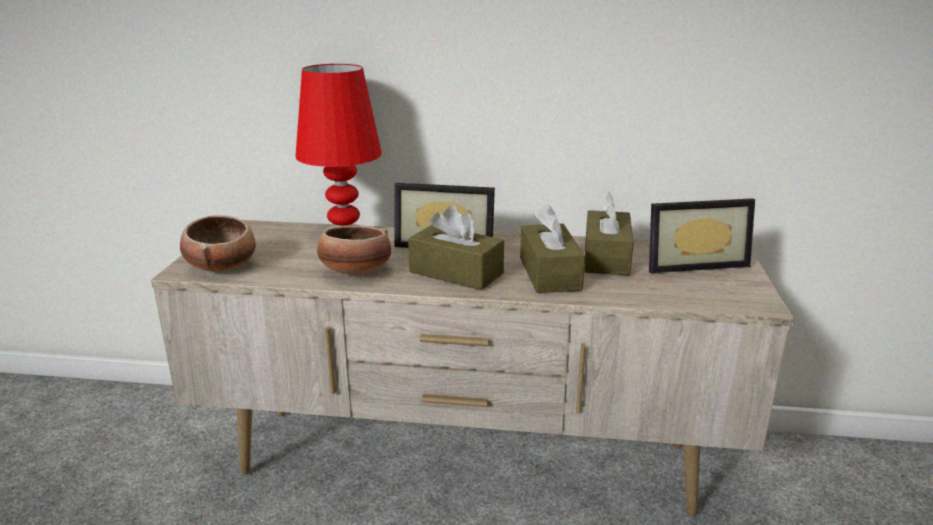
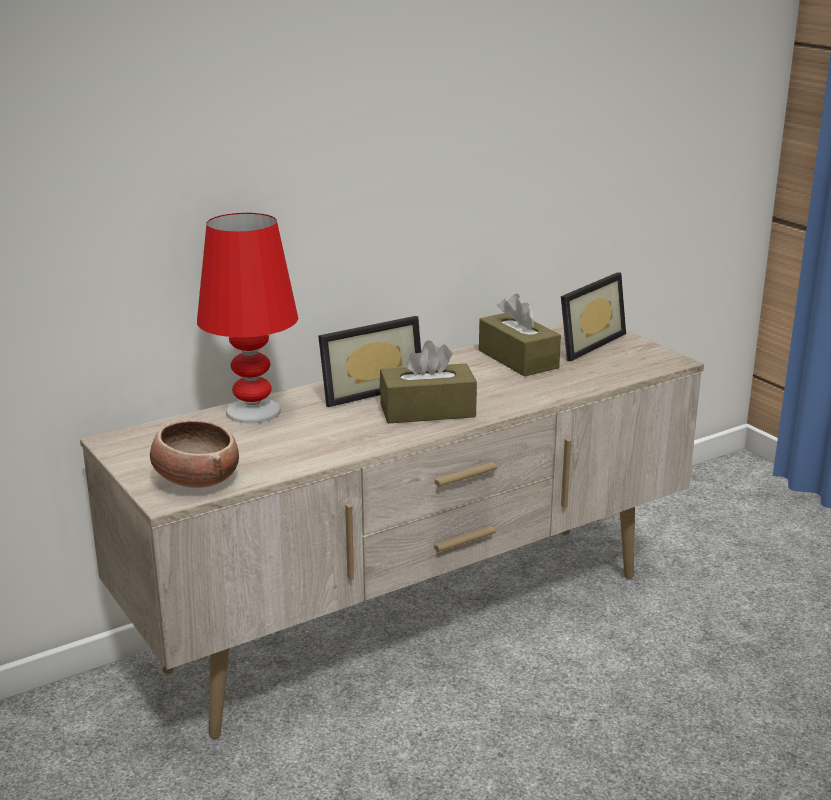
camera: 40 degrees left, 0 degrees up
(355, 271) = (339, 440): bowl -> none
(549, 273) = (500, 386): brown tissue box -> none

